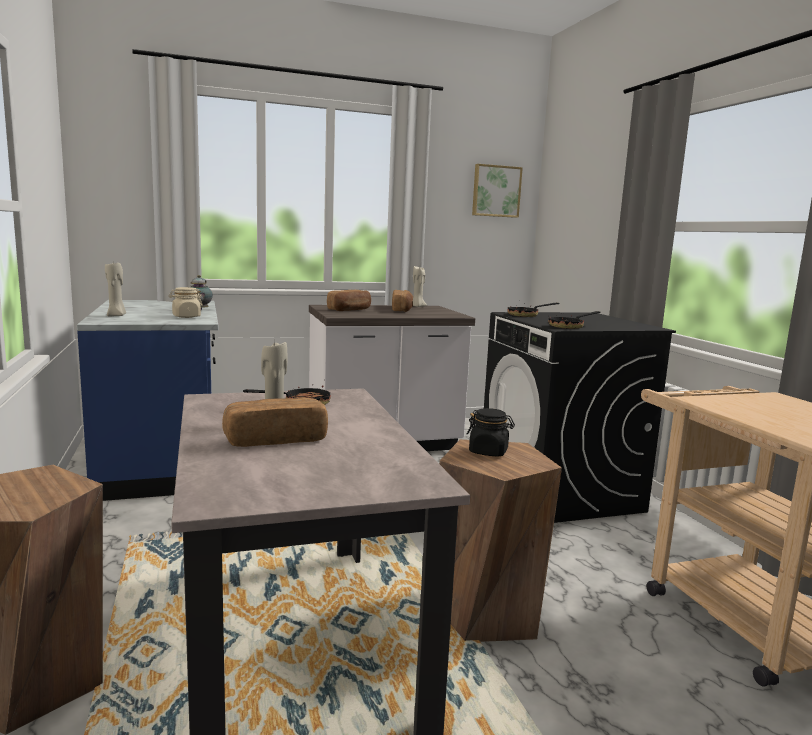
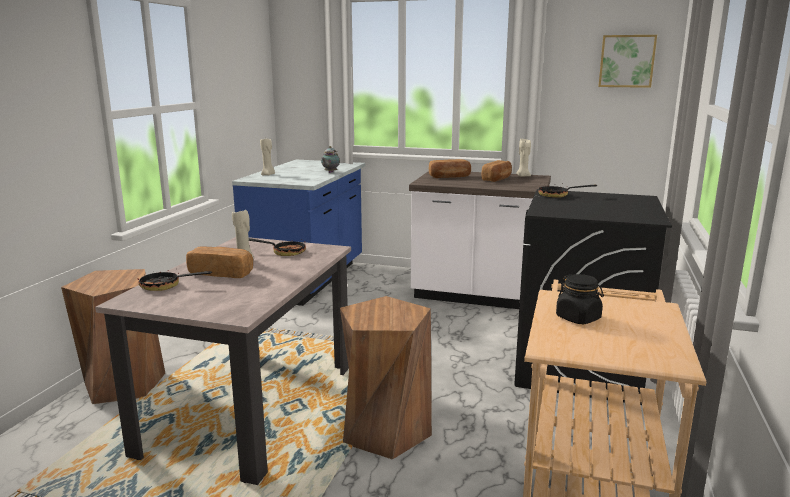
camera: 35 degrees right, 5 degrees up
(186, 316) = (308, 178): beige jar -> none
(488, 452) = (385, 308): black jar -> black jar (578, 318)
(569, 327) = (557, 212): frying pan -> frying pan (166, 286)

